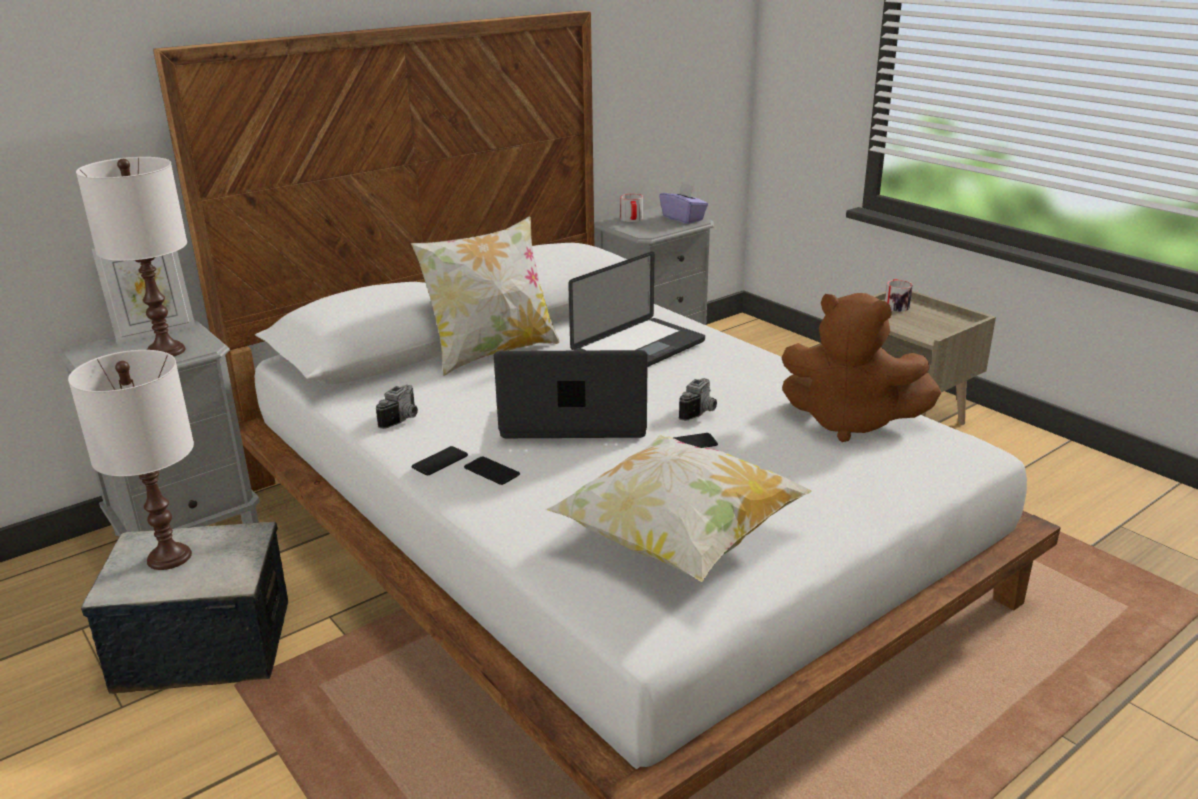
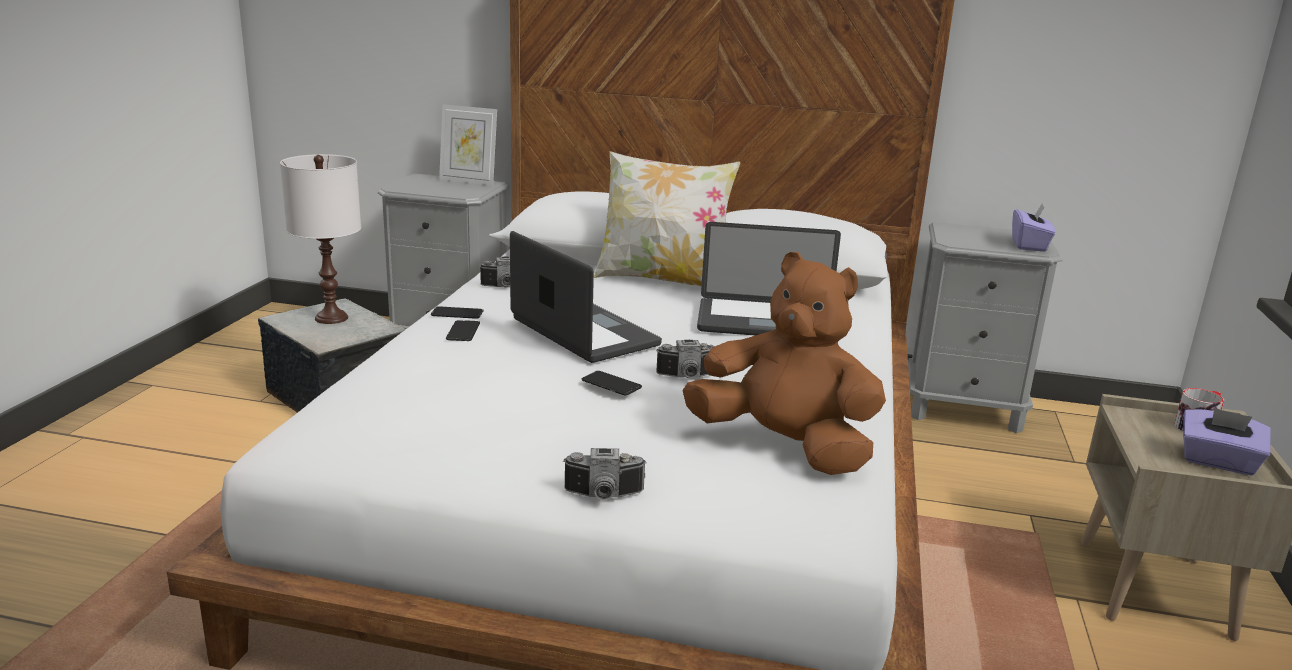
camera: 50 degrees right, 5 degrees down
(165, 351) = (446, 190): white table lamp -> none
(632, 220) = (973, 231): mug -> none
(678, 541) = (434, 422): pillow -> none
(849, 422) = (784, 447): brown plush toy -> brown plush toy turned 135 degrees clockwise
(868, 510) = (603, 496): none -> camera
(939, 321) = (1217, 462): none -> purple tissue box

